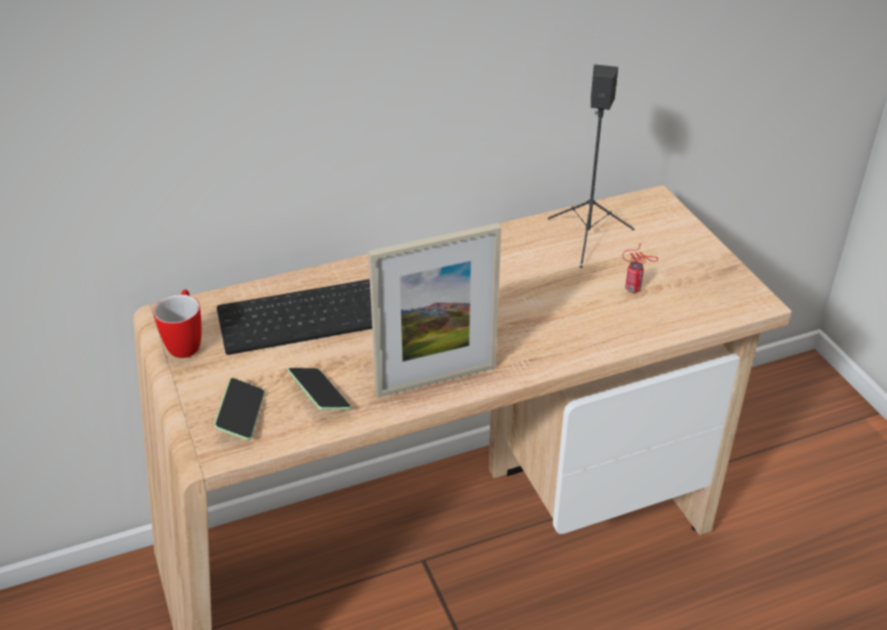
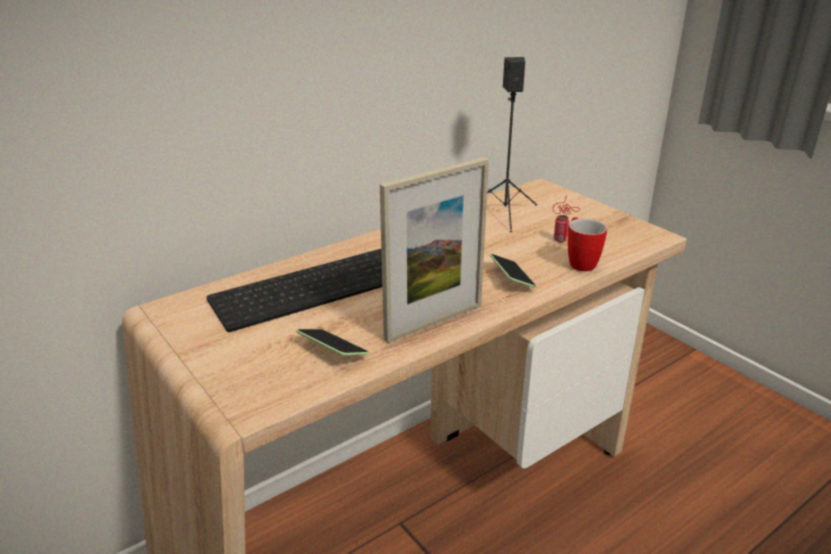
camera: 15 degrees left, 10 degrees down
(186, 342) = (184, 328): mug -> mug (579, 262)
(241, 416) = (261, 378): phone -> phone (511, 278)

